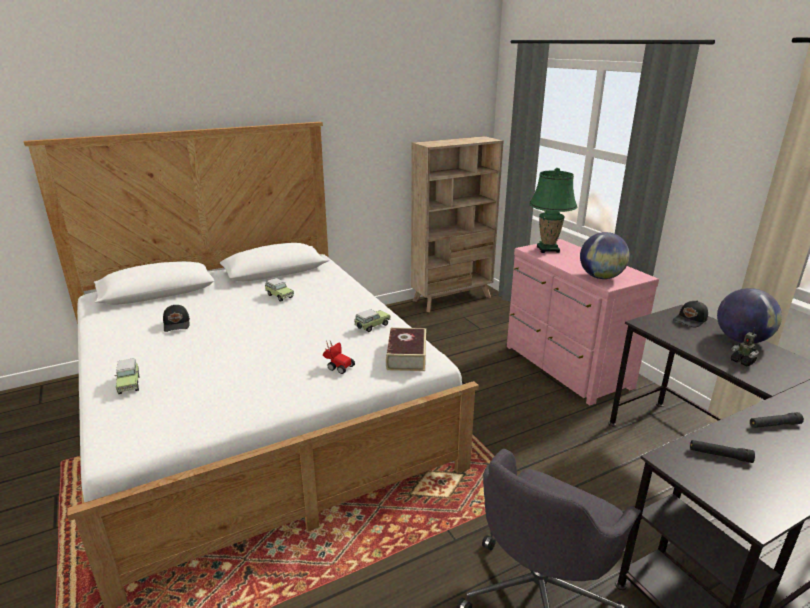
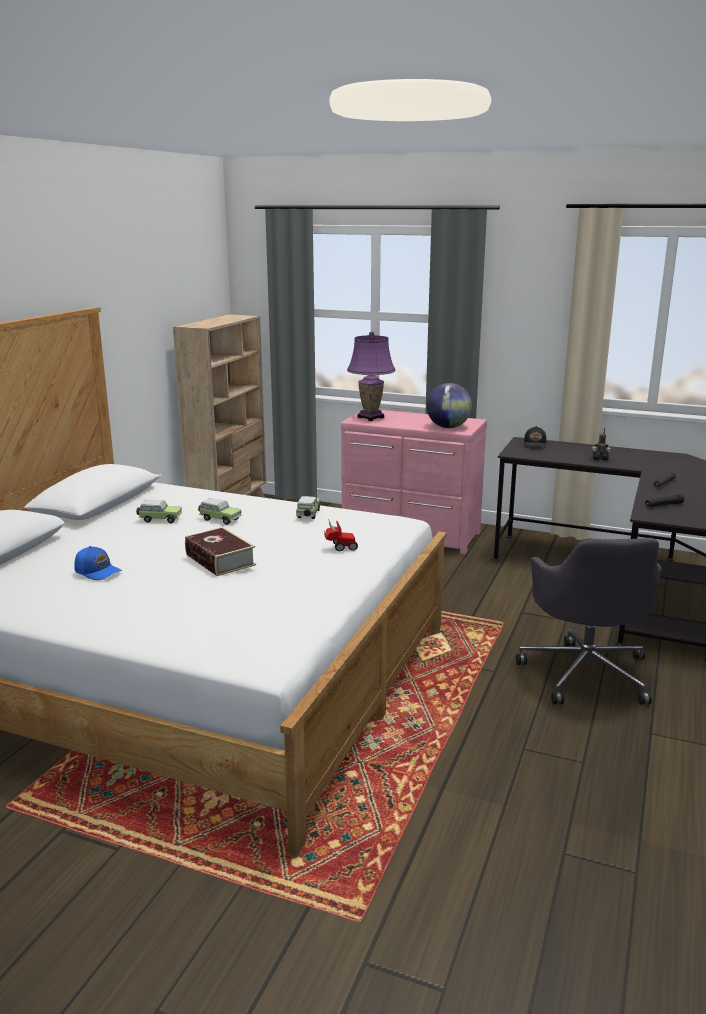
camera: 40 degrees left, 5 degrees down
(129, 384) = (165, 624): toy car -> toy car (219, 519)
(177, 324) = (98, 571): black cap -> blue cap
(406, 356) = (380, 524): book -> book (220, 560)
(548, 249) = (371, 417): green table lamp -> purple table lamp
(741, 340) = (581, 447): globe -> none

